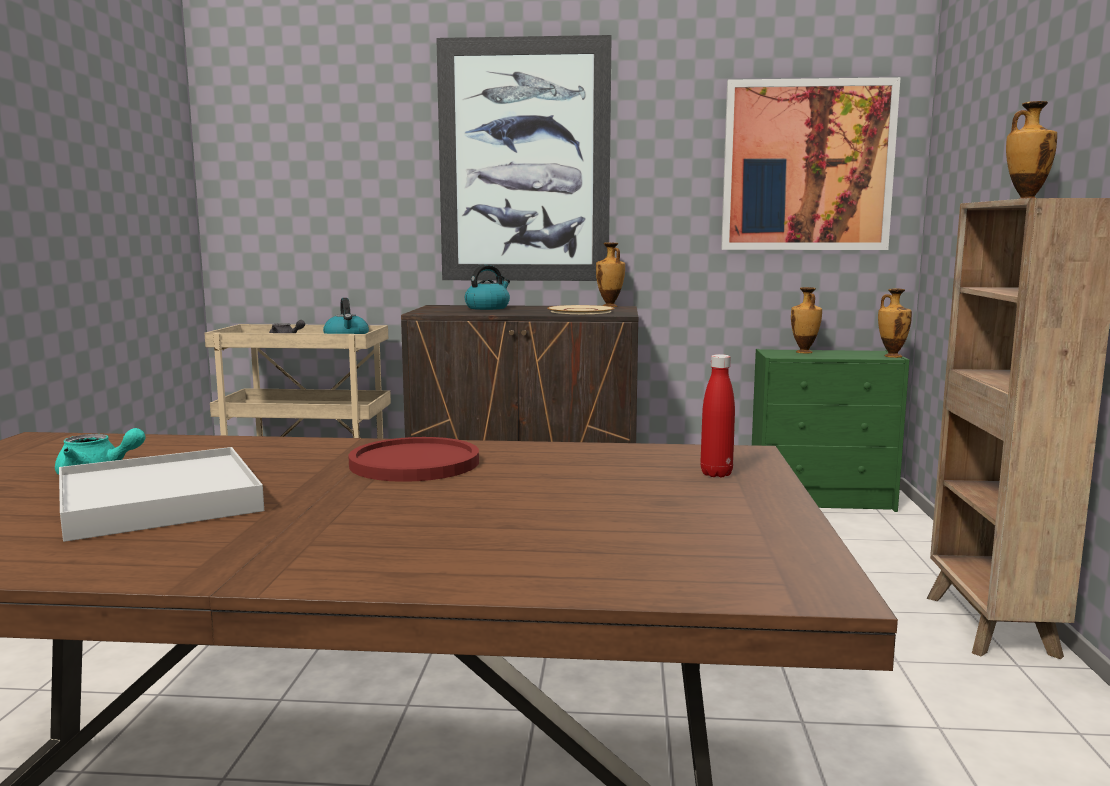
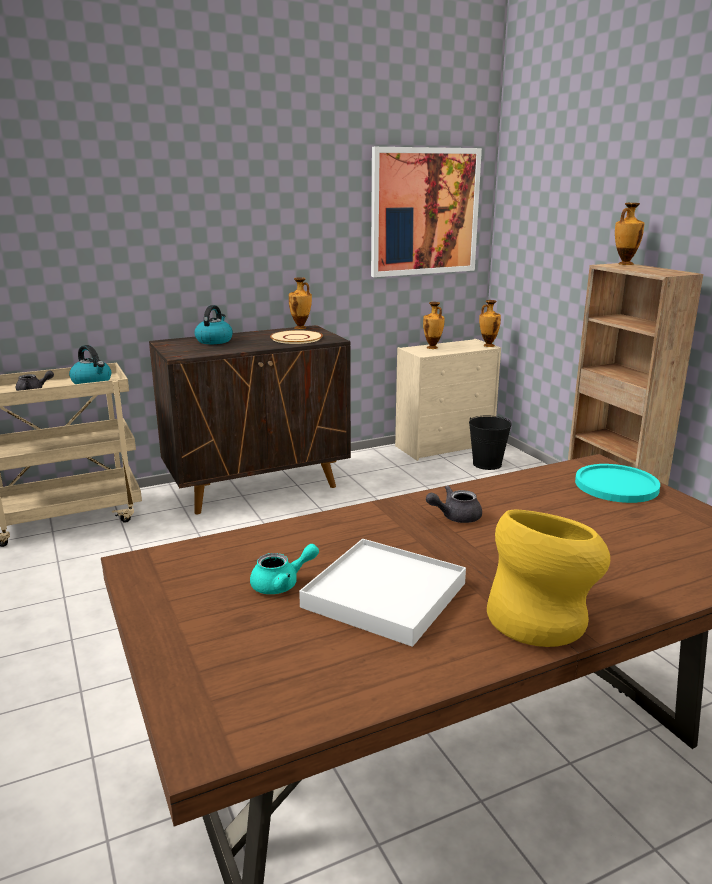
camera: 30 degrees left, 10 degrees up
(257, 557) = (542, 619): none -> yellow vase
(414, 463) = (455, 517): red plate -> grey teapot
(524, 161) = (222, 212): picture -> none
(716, 474) = (616, 485): red bottle -> turquoise plate
(822, 500) = (445, 446): green dresser -> beige dresser
(859, 529) = (487, 464): none -> black bucket

